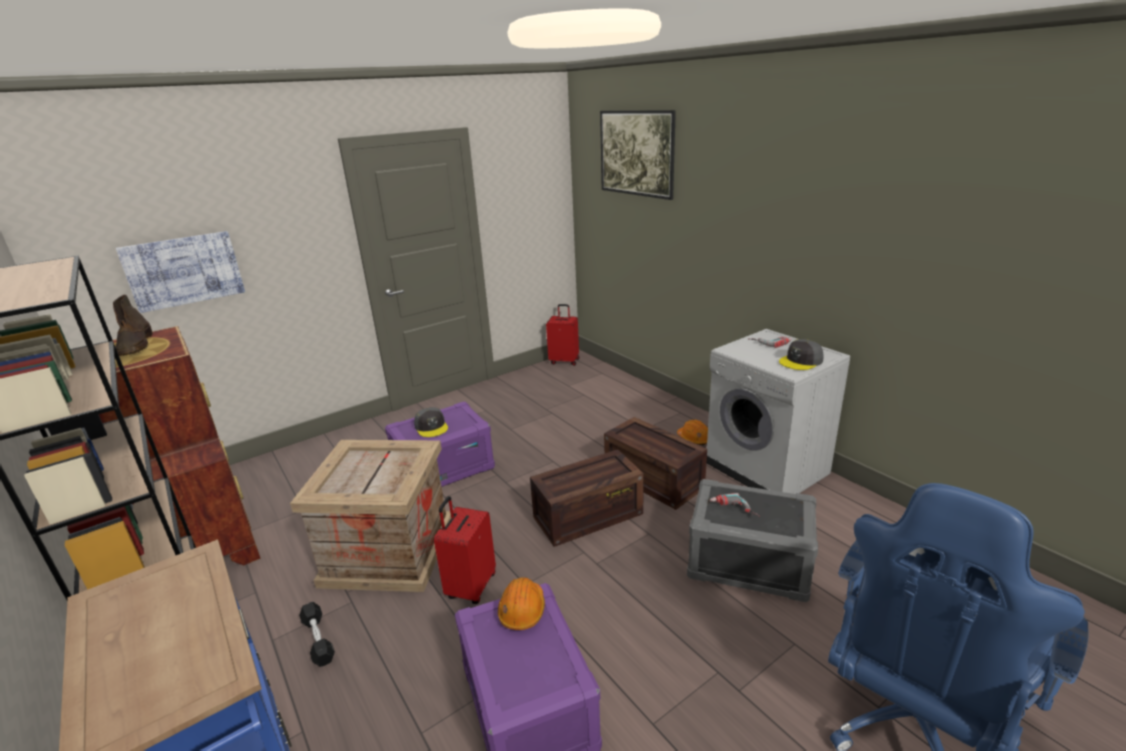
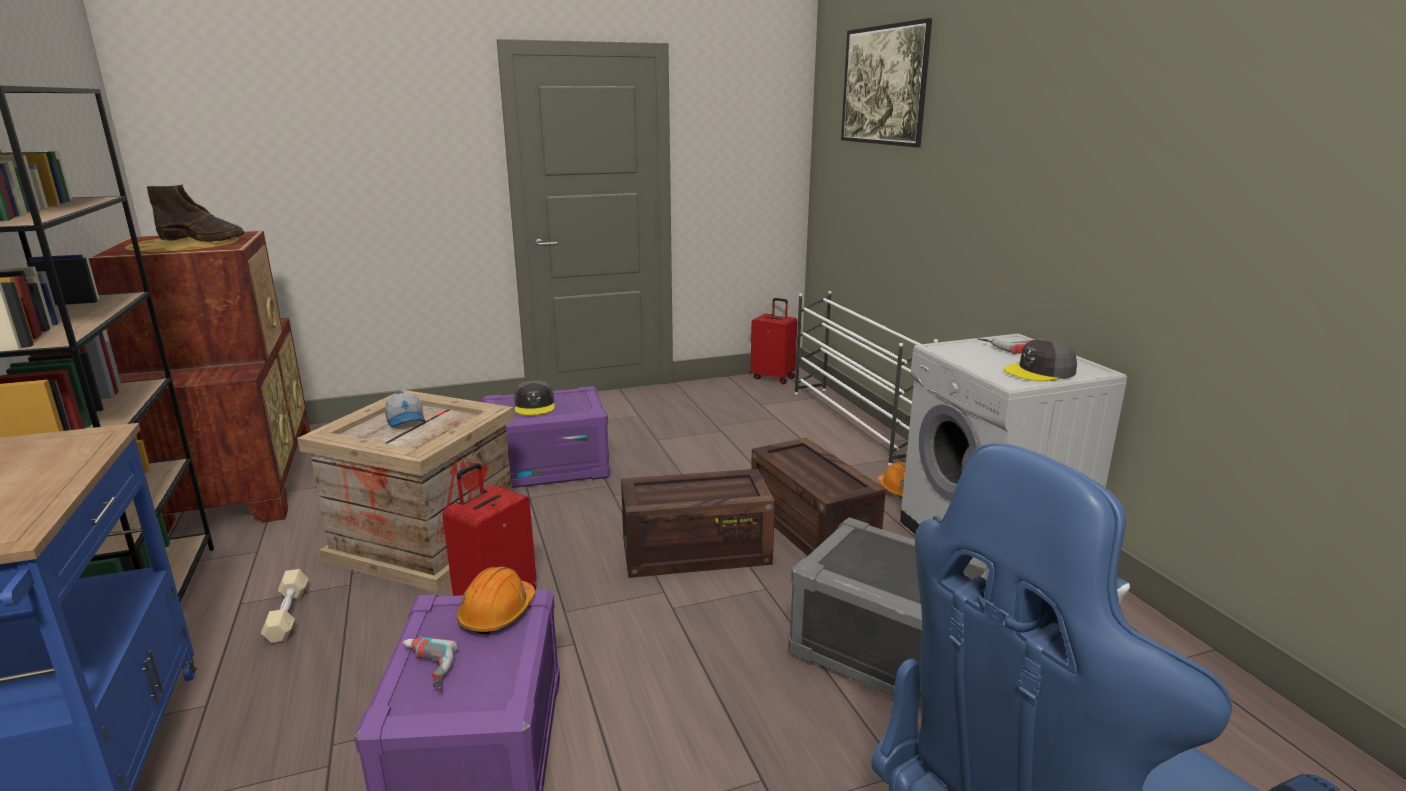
camera: 15 degrees right, 5 degrees down
(136, 346) = (202, 239): brown boot -> brown boot turned 75 degrees counterclockwise
(184, 270) = (294, 175): picture -> none
(318, 640) = (288, 615): black dumbbell -> beige dumbbell
(364, 468) = (407, 420): none -> cap
(638, 390) = (853, 423): none -> white shoe rack
(733, 510) = (868, 561): power drill -> power drill (423, 670)

